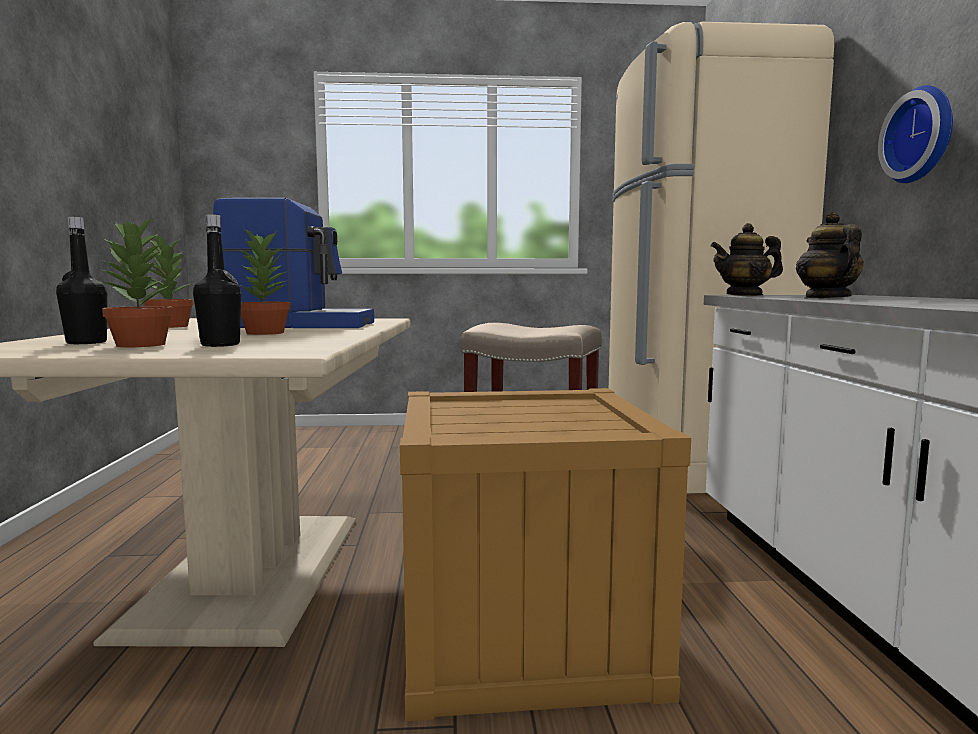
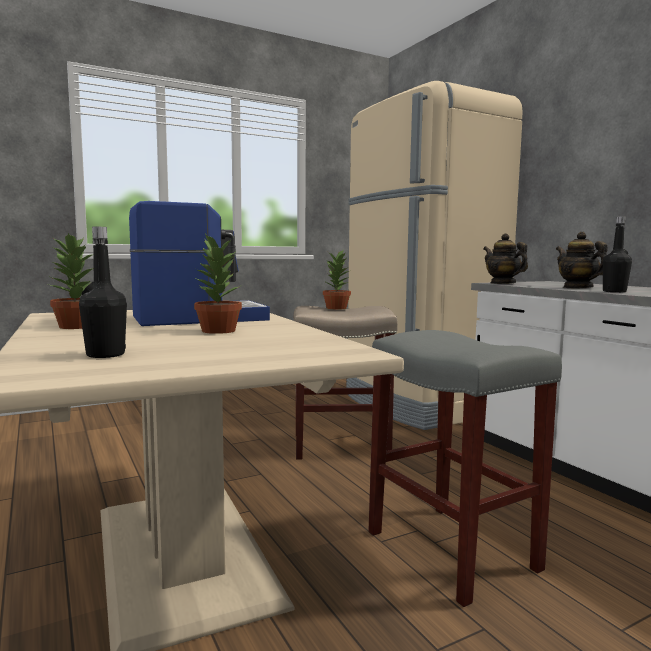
camera: 25 degrees left, 0 degrees up
(141, 345) = (180, 354): potted plant -> potted plant (337, 308)
(220, 345) = (253, 348): black bottle -> black bottle (614, 291)
(524, 634) = (453, 551): crate -> grey stool
(745, 295) = (502, 283): teapot -> teapot turned 90 degrees clockwise
(922, 135) = (597, 181): wall clock -> none

